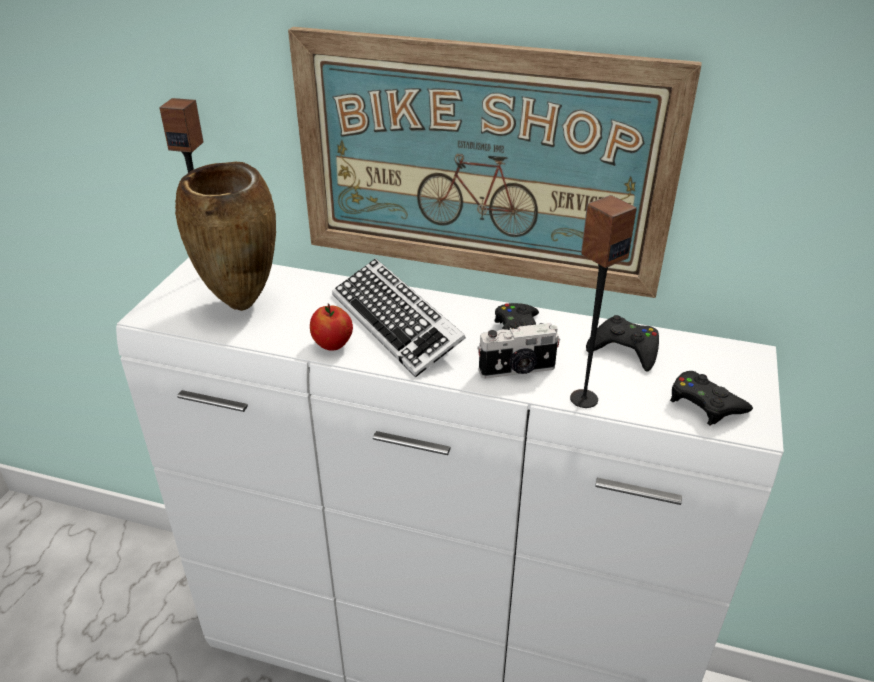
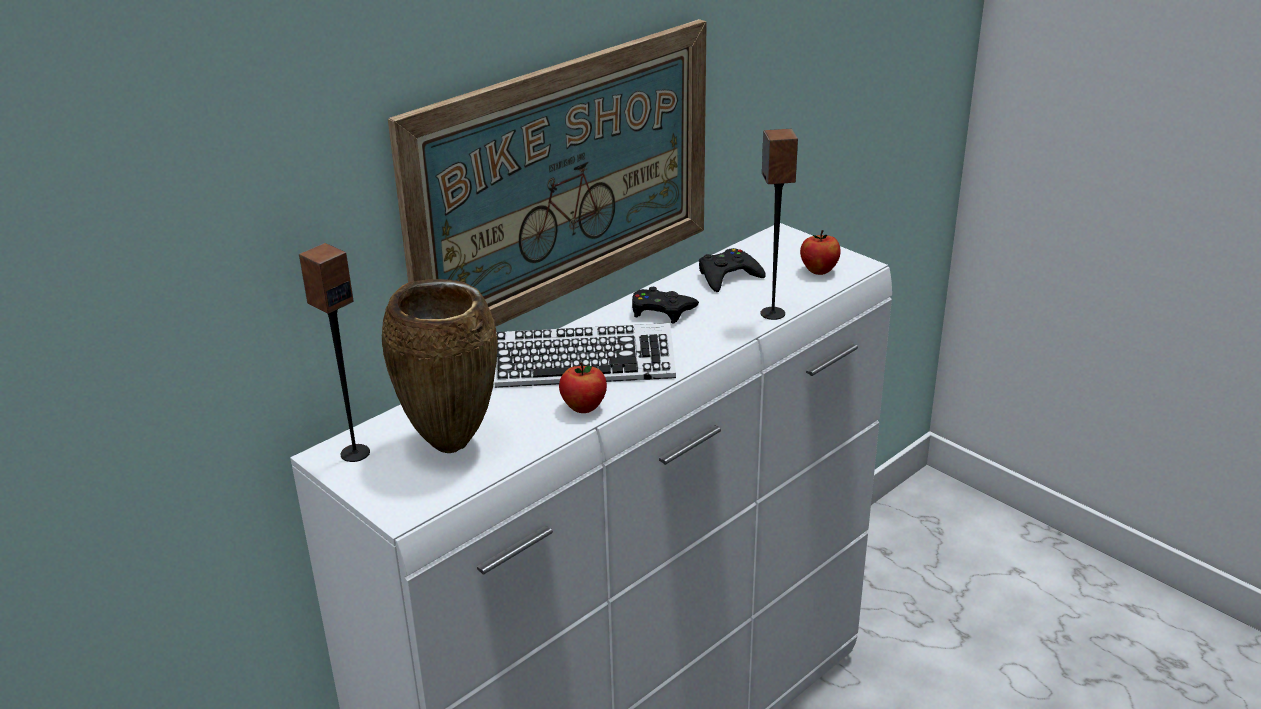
camera: 60 degrees left, 5 degrees down
(517, 370) = (711, 329): camera -> none
(705, 403) = (819, 270): black game controller -> apple

